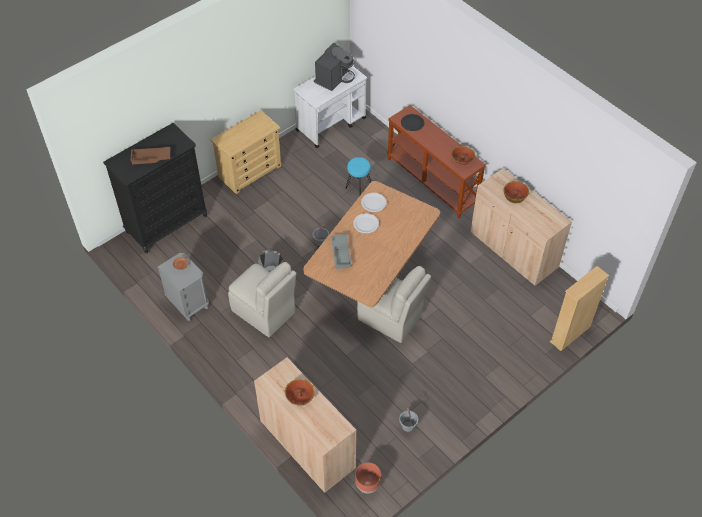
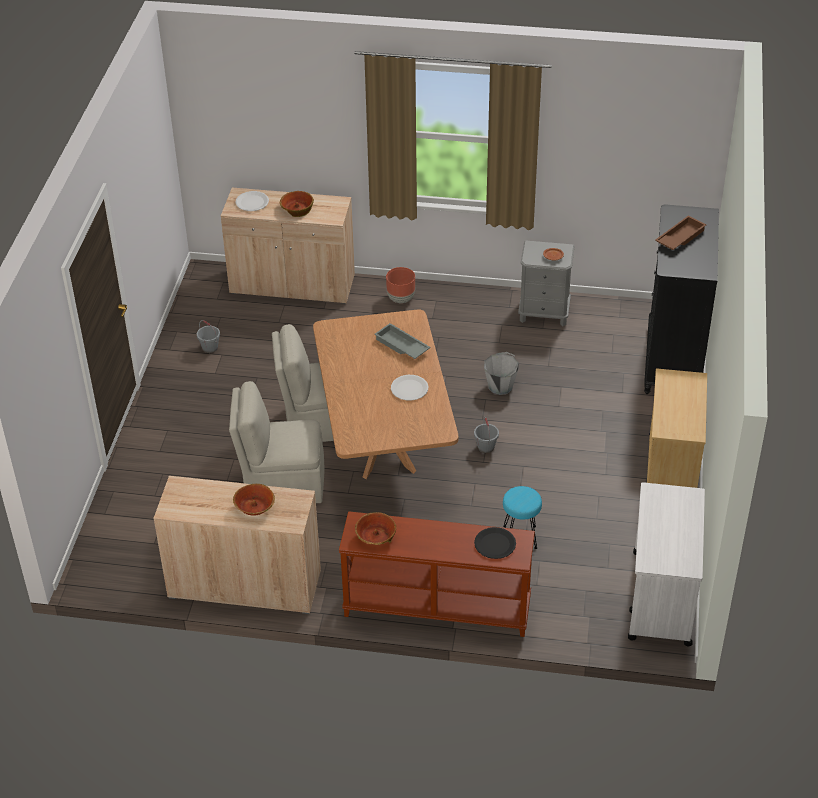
camera: 140 degrees right, 10 degrees down
(264, 312) = (460, 350): beige chair -> beige chair (282, 483)
(334, 78) = (674, 538): coffee machine -> none
(367, 485) = (207, 290): brown planter -> brown planter (401, 299)
(373, 203) = (427, 415): white plate -> white plate (252, 202)
(570, 334) = (97, 529): beige bookcase -> none

